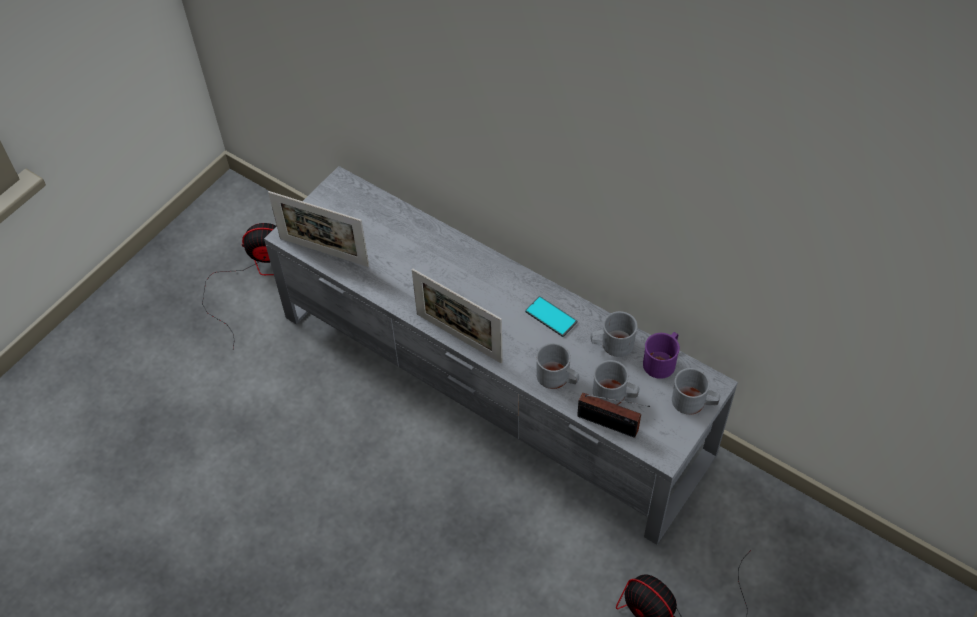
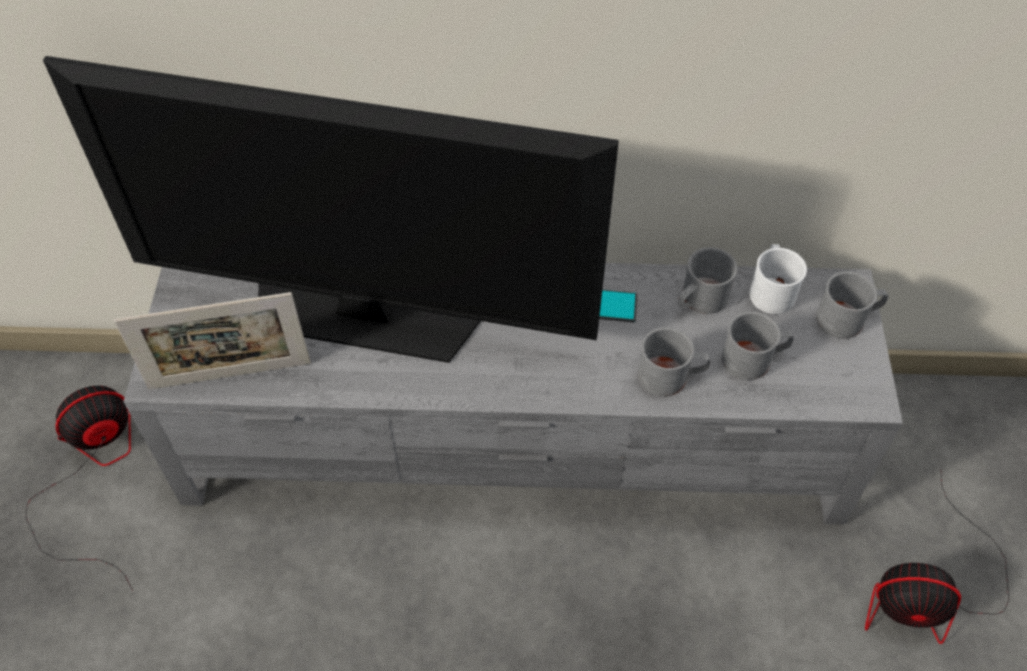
camera: 35 degrees left, 0 degrees up
(417, 253) = (365, 312): none -> television
(459, 338) = (507, 393): picture frame -> none
(611, 425) = (781, 399): radio -> none
(662, 361) = (771, 289): purple mug -> white mug

